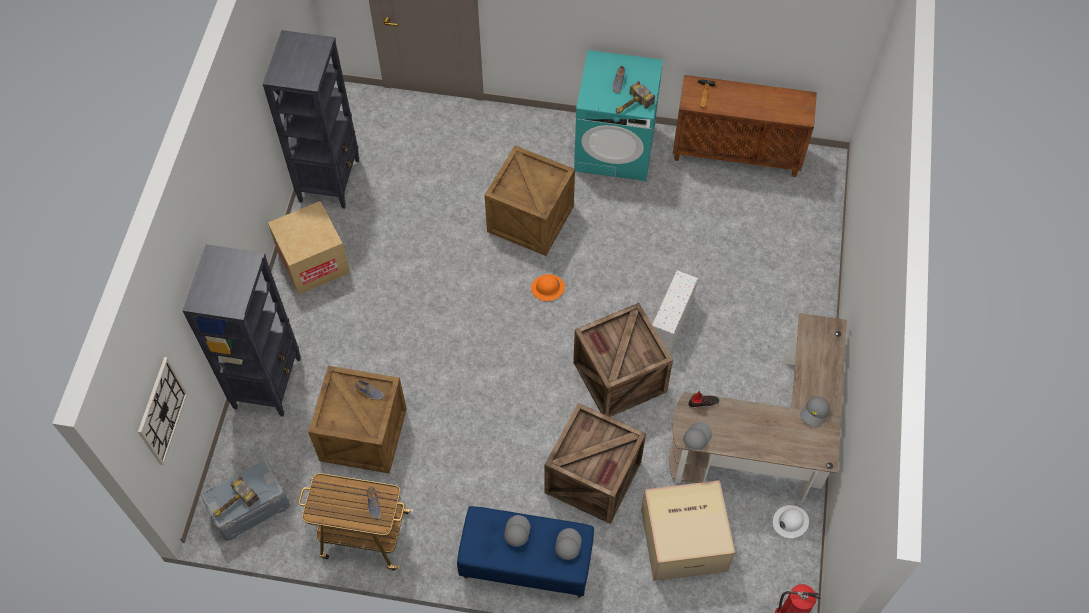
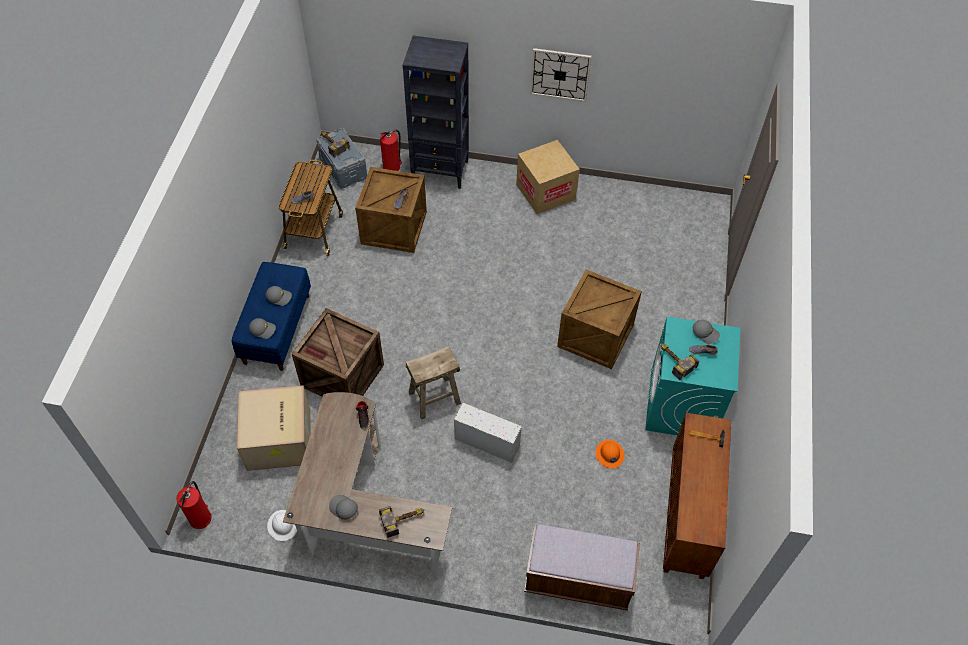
camera: 90 degrees right, 5 degrees down
(162, 411) = (354, 52): wall clock -> wall clock (560, 74)
(253, 443) = (392, 167): none -> fire extinguisher
(330, 180) = (625, 198): black bookcase -> none
(548, 288) = (523, 347): orange hard hat -> orange hard hat (609, 454)
(618, 376) = (434, 397): crate -> beige stool
(696, 437) = (331, 409): grey cap -> grey cap (705, 333)
(813, 245) = (578, 580): none -> brown bench
(819, 355) = (404, 519): none -> hammer

